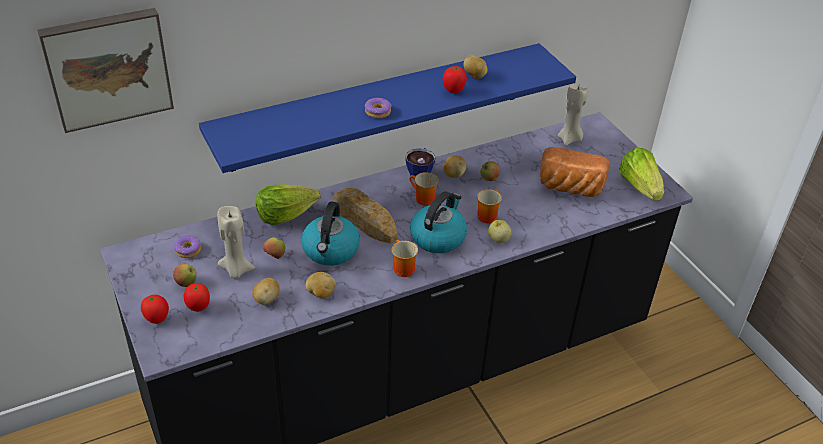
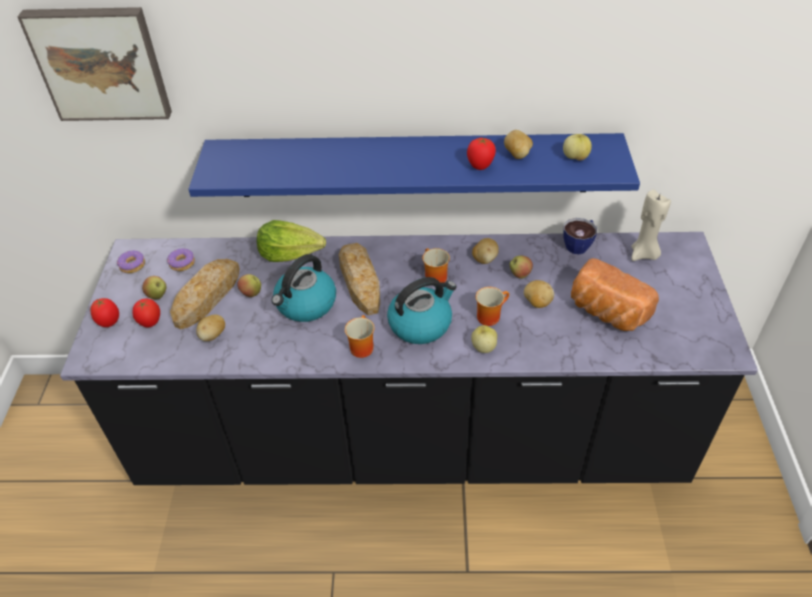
camera: 30 degrees right, 5 degrees up
(236, 270) = (208, 296): beige candle -> bread
(320, 293) = (264, 347): potato -> potato (537, 302)
(378, 112) = (381, 171): donut -> donut (132, 265)
(420, 171) = (451, 246): cup -> cup (579, 244)
(518, 68) = (575, 157): none -> apple
(640, 187) = (694, 336): lettuce -> none

